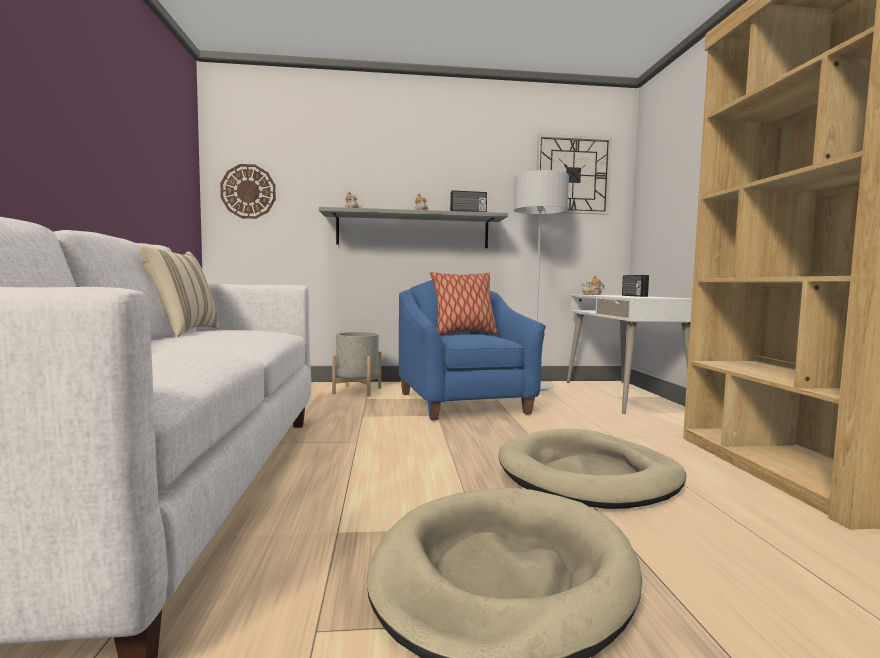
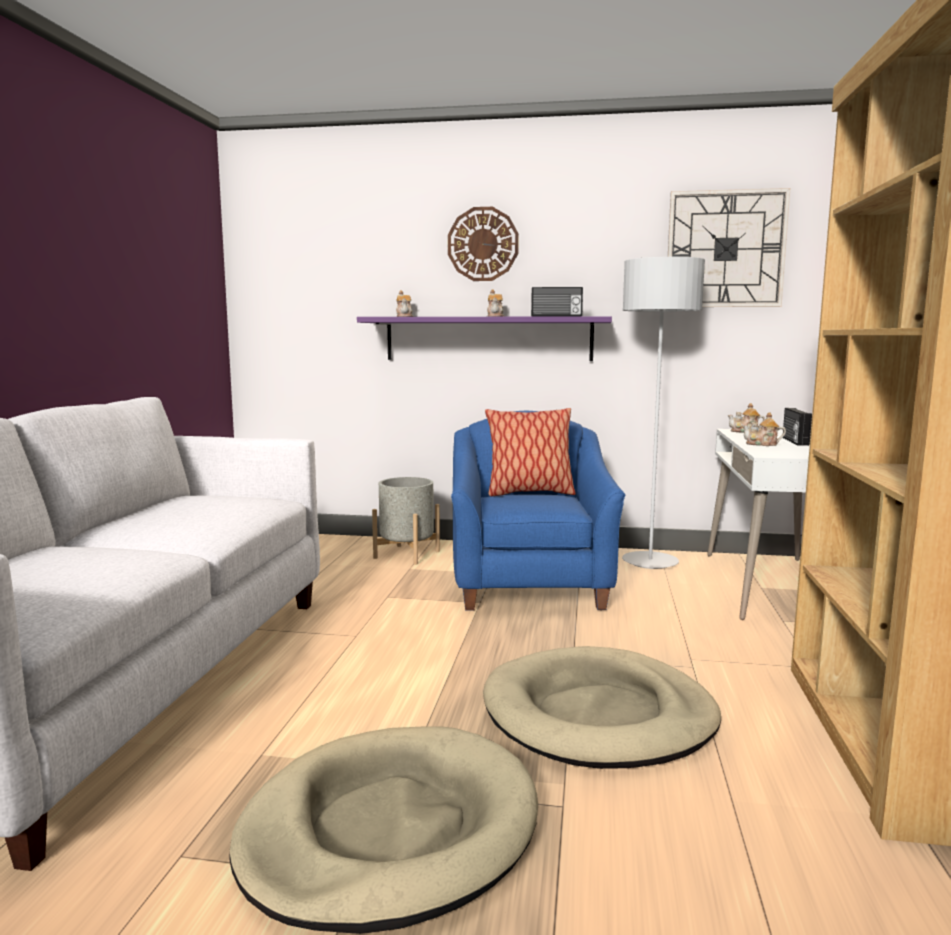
camera: 15 degrees right, 5 degrees up
(183, 332) = (164, 501): beige pillow -> none
(248, 191) = (280, 294): wall clock -> wall clock (483, 244)
(413, 231) = (488, 339): grey shelf -> purple shelf
(619, 296) = (762, 444): none -> teapot

